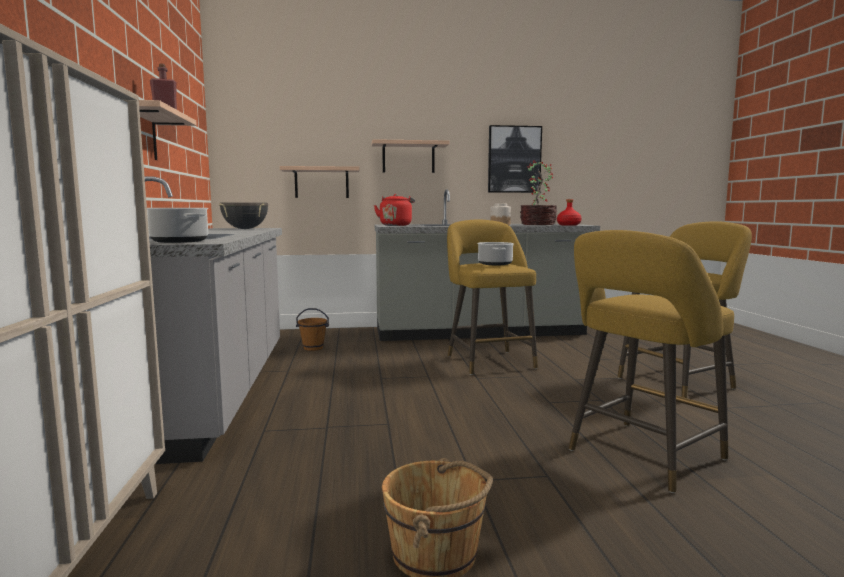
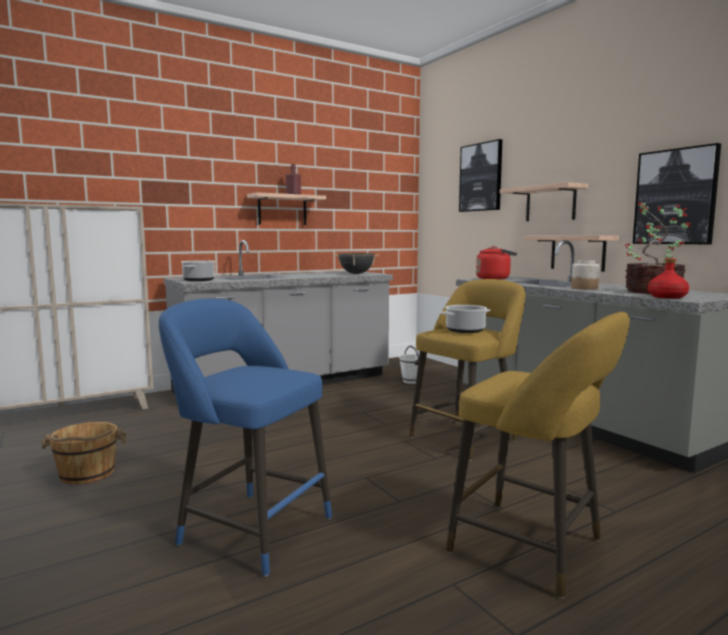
camera: 65 degrees right, 0 degrees up
(313, 348) = (411, 381): brown bucket -> white bucket
(319, 124) = (481, 177): none -> picture
(321, 183) = (480, 233): shelf -> shelf (577, 253)
(641, 457) = (249, 529): yellow stool -> blue stool

